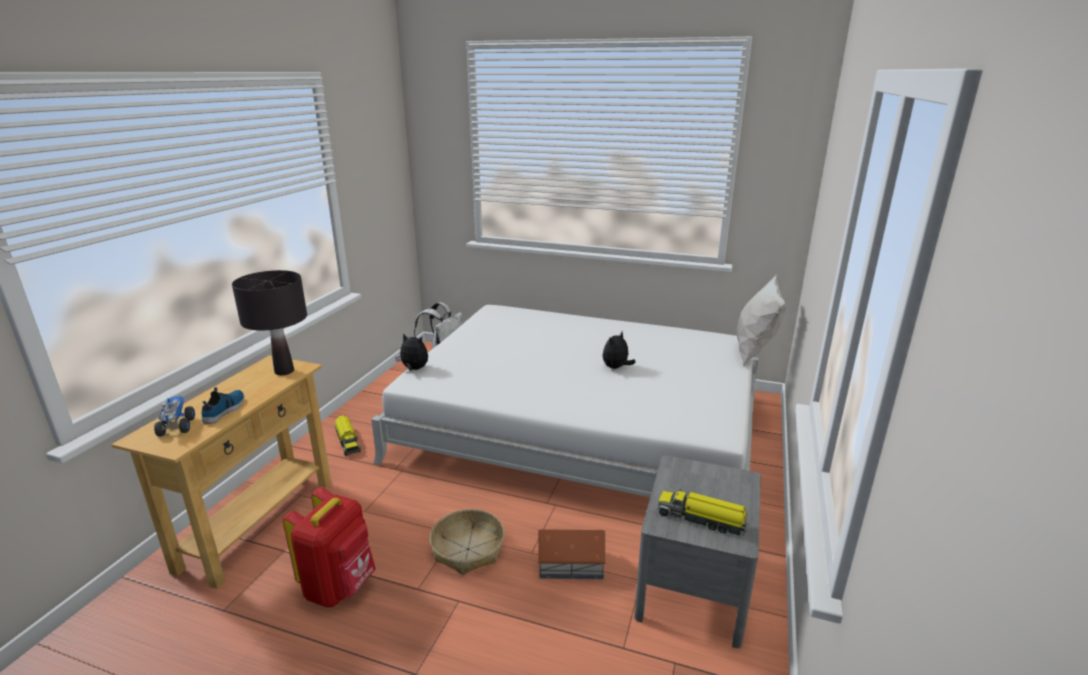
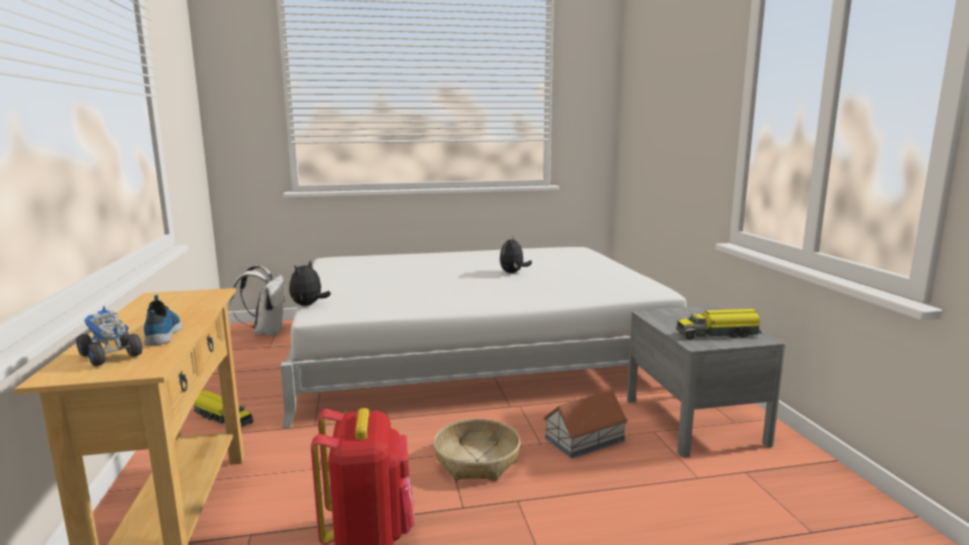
camera: 30 degrees left, 10 degrees down
(284, 371) = (193, 298): black table lamp -> none
(414, 369) = (308, 305): plush toy -> plush toy turned 60 degrees counterclockwise
(754, 352) = (602, 252): white pillow -> none

